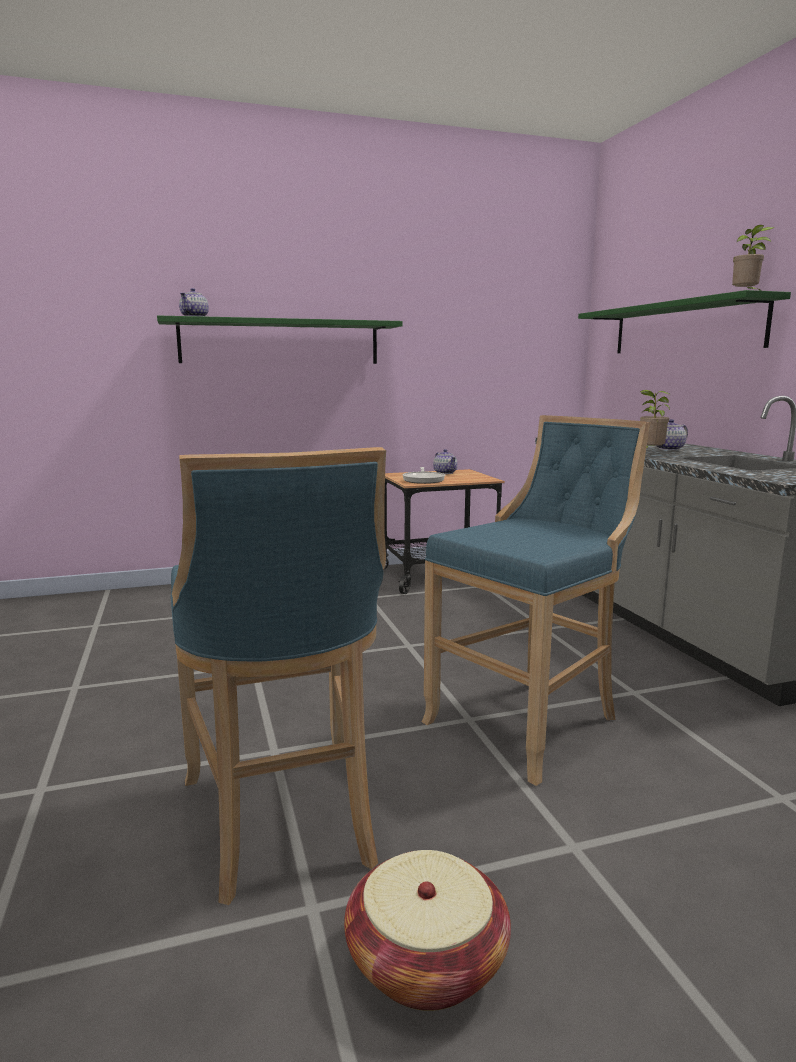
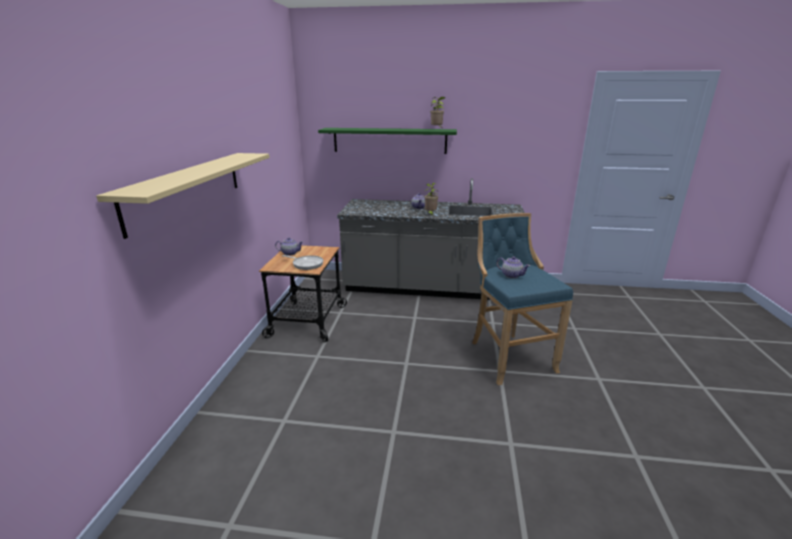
camera: 65 degrees left, 10 degrees up
(195, 317) = (153, 186): teapot -> teapot (511, 275)
(280, 342) = (187, 188): green shelf -> beige shelf
(283, 823) = (578, 453): blue stool -> none
(426, 962) = (661, 433): basket -> none

